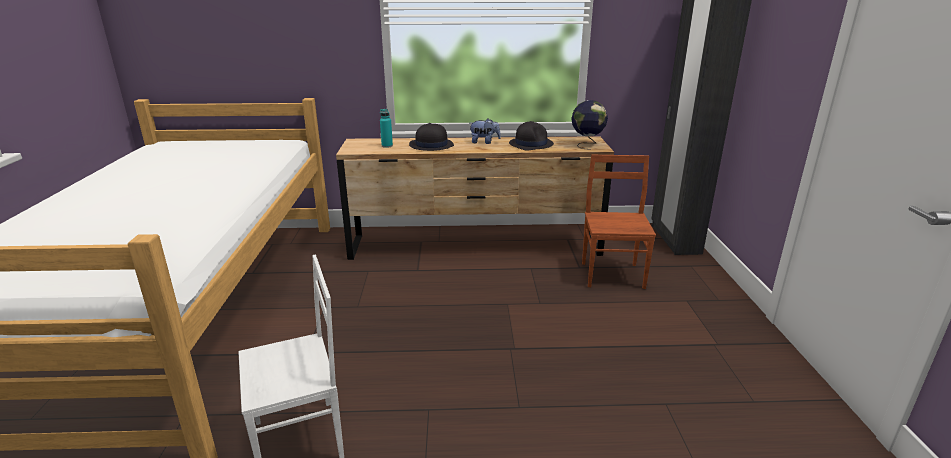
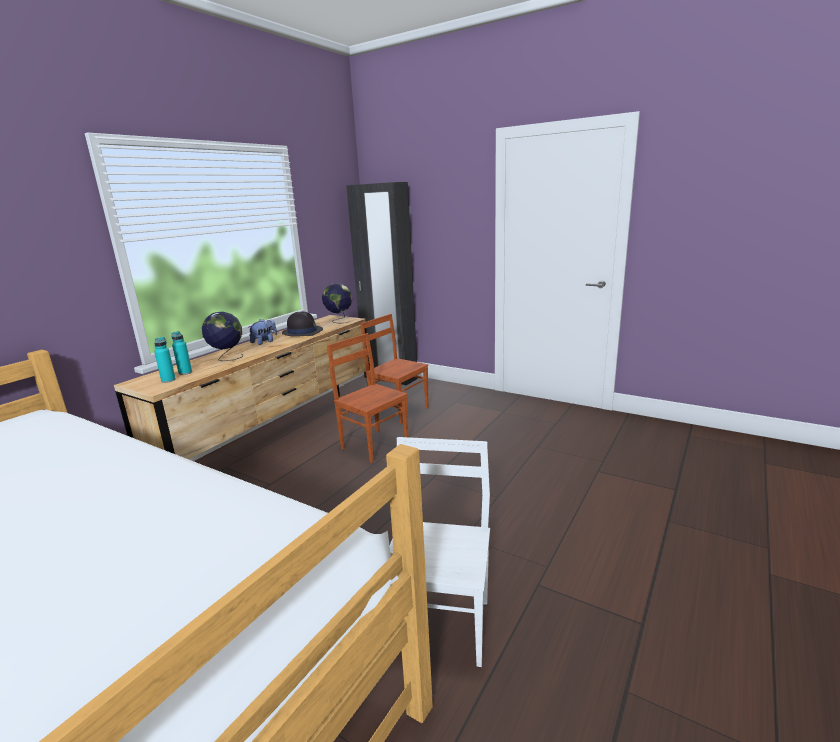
camera: 55 degrees left, 5 degrees down
(368, 147) = (168, 380): none -> turquoise bottle
(431, 145) = (227, 358): black hat -> globe
(530, 290) = (374, 445): none -> brown chair

